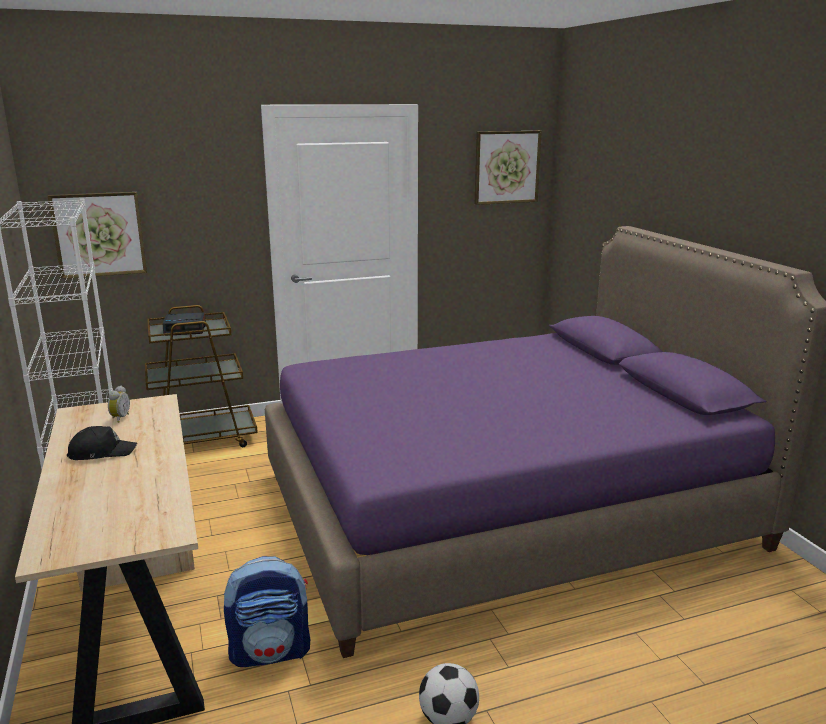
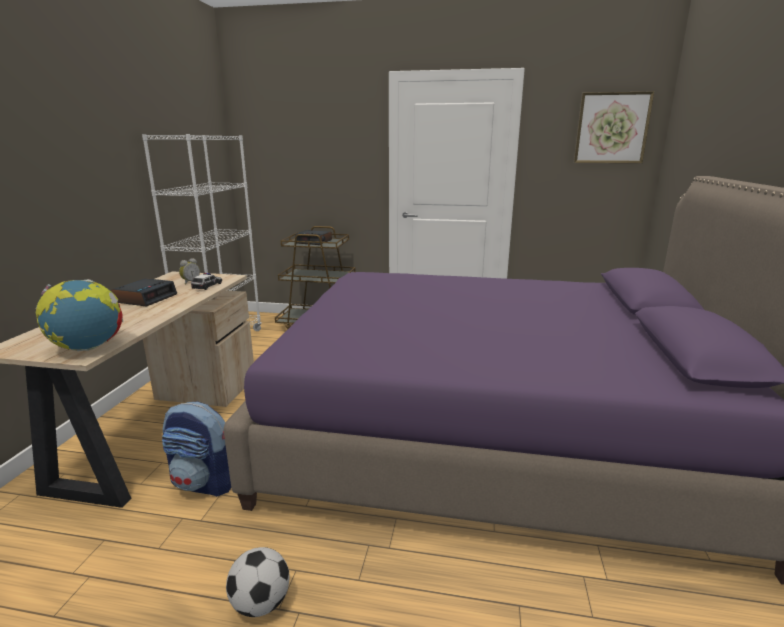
camera: 30 degrees right, 0 degrees up
(99, 234) = (272, 169): picture -> none
(101, 452) = (145, 298): black cap -> alarm clock
(153, 418) = (207, 285): none -> toy car
(159, 525) = (88, 348): none -> globe

